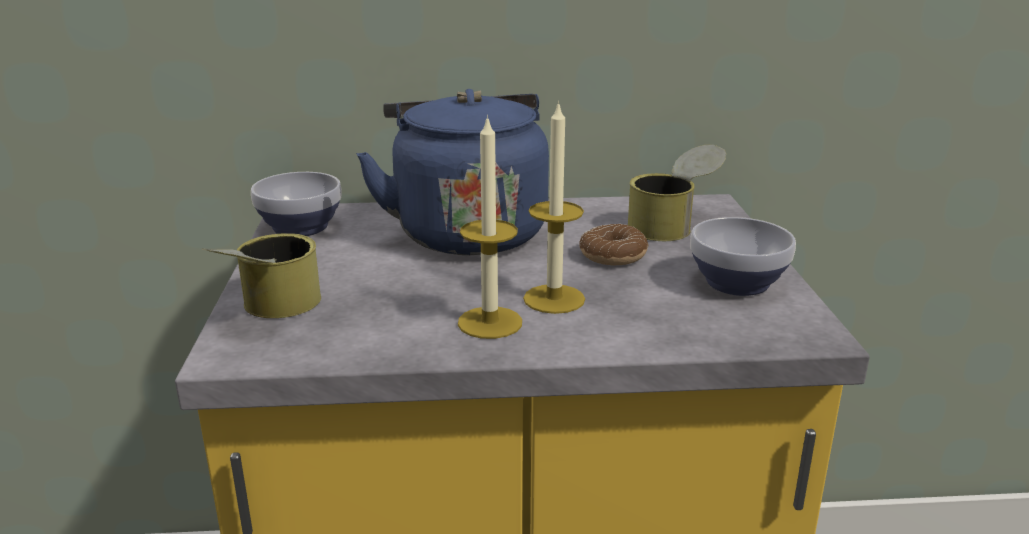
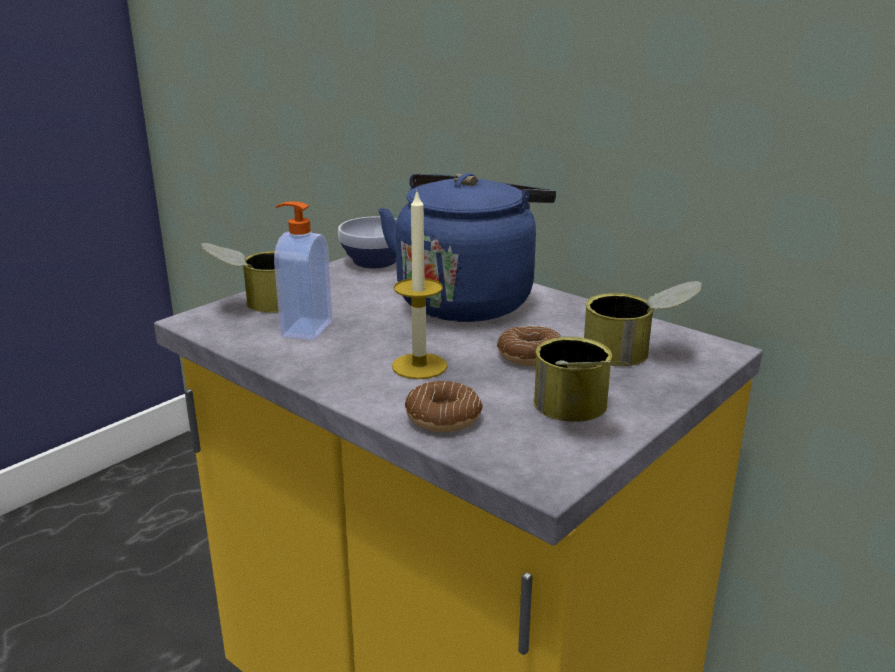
camera: 45 degrees right, 0 degrees up
(378, 312) = (305, 329): none -> soap dispenser
(490, 322) = (348, 362): candle -> none
(663, 328) = (443, 418): none -> donut
(734, 283) = (575, 415): bowl -> can

